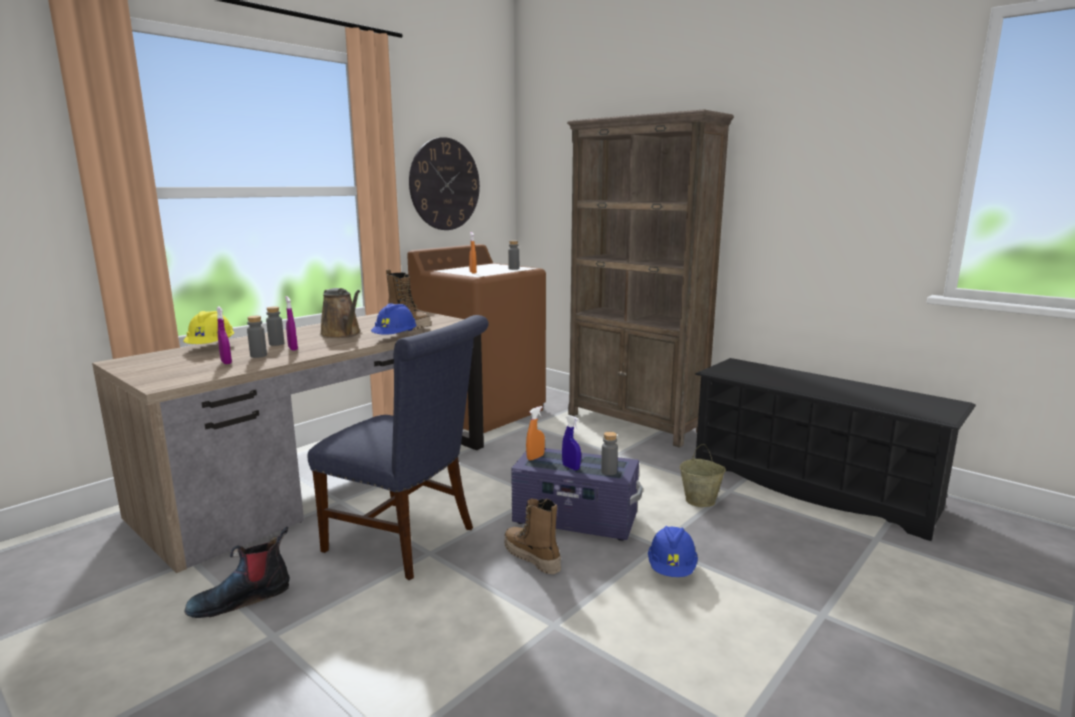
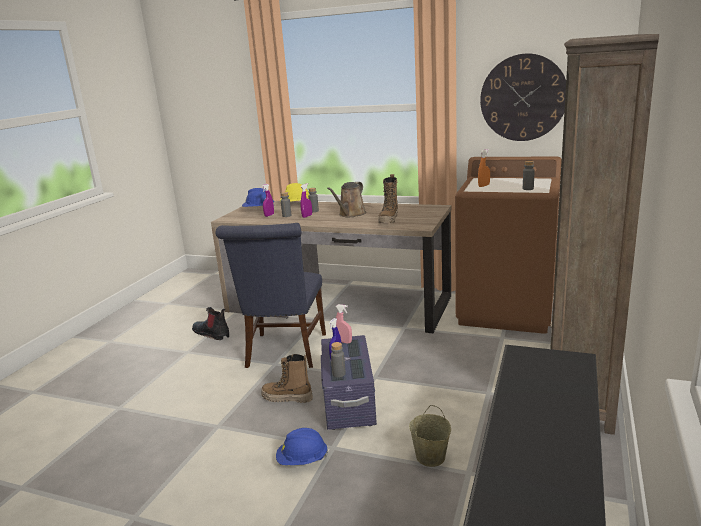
camera: 70 degrees right, 5 degrees up
(395, 338) = (355, 225): blue hard hat -> blue hard hat (258, 209)
(531, 557) = (287, 398): boot -> boot turned 105 degrees counterclockwise
(535, 457) = (344, 342): orange spray bottle -> pink spray bottle

